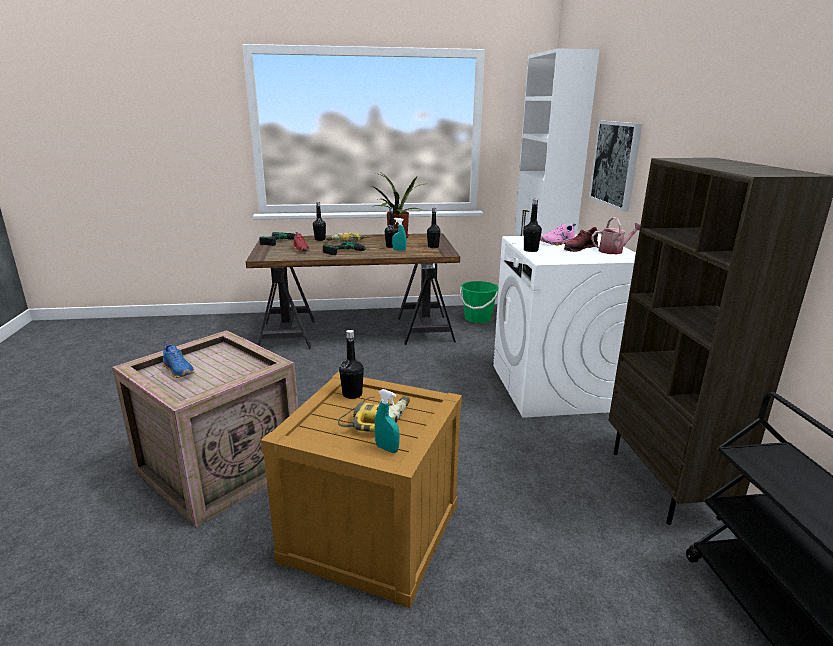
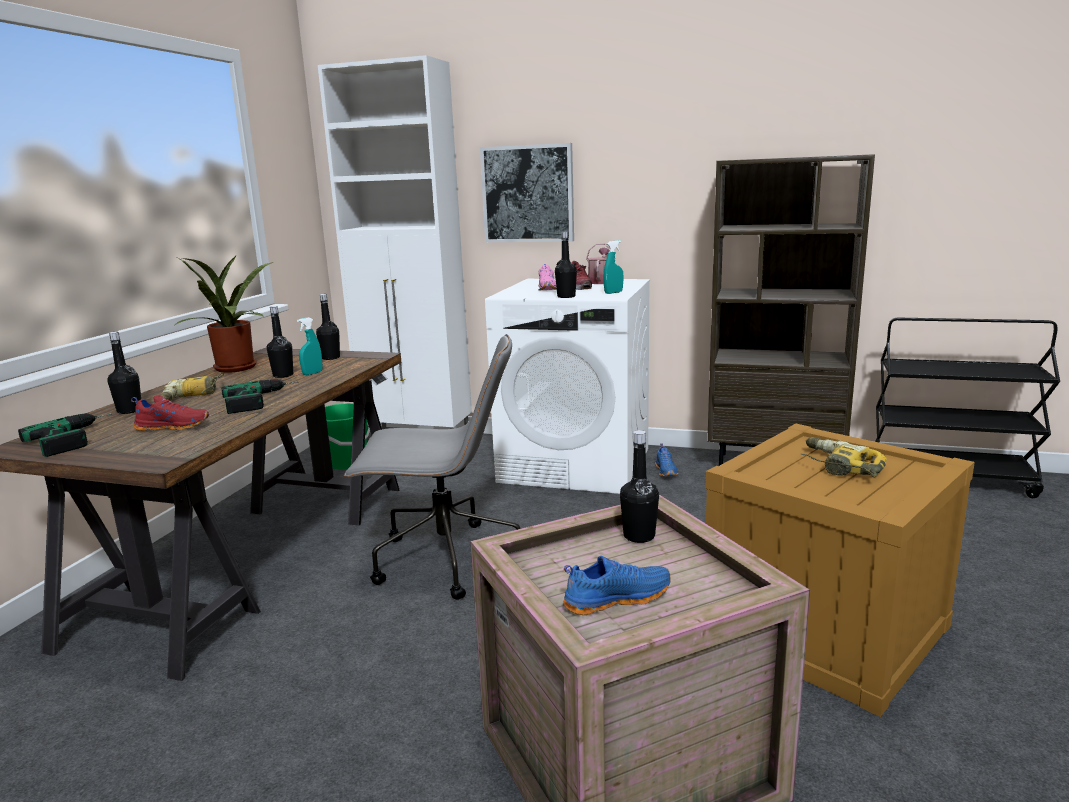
camera: 65 degrees left, 5 degrees down
(352, 394) = (771, 473): black bottle -> black bottle (639, 536)
(382, 376) = (444, 560): none -> grey office chair
(387, 449) = (909, 469): turquoise spray bottle -> turquoise spray bottle (613, 292)
(585, 427) = (666, 471): none -> blue shoe

